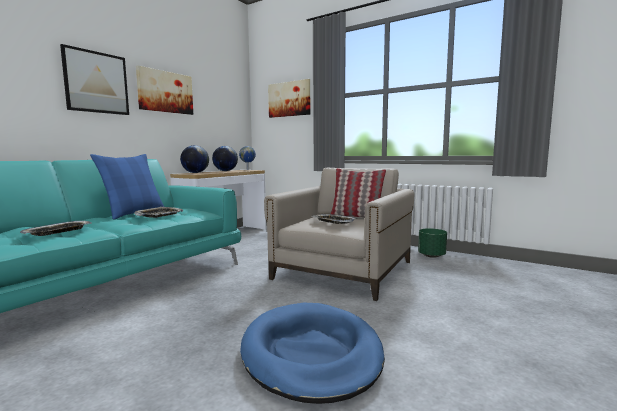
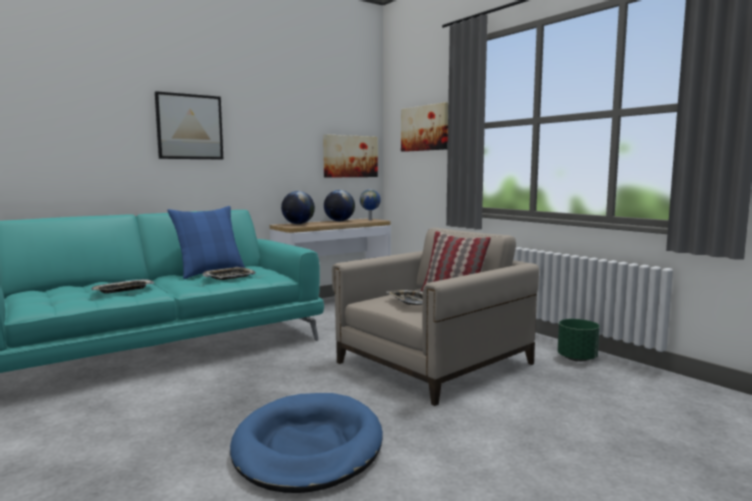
camera: 20 degrees right, 0 degrees up
(165, 92) = (267, 129): picture -> picture (350, 156)

